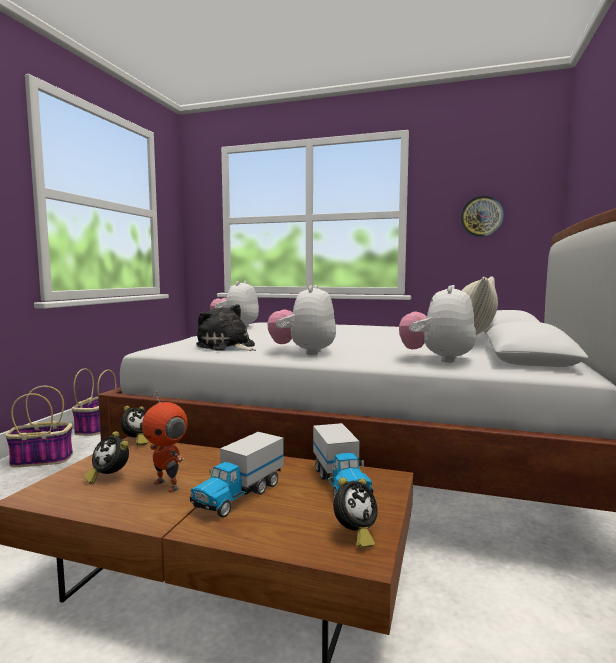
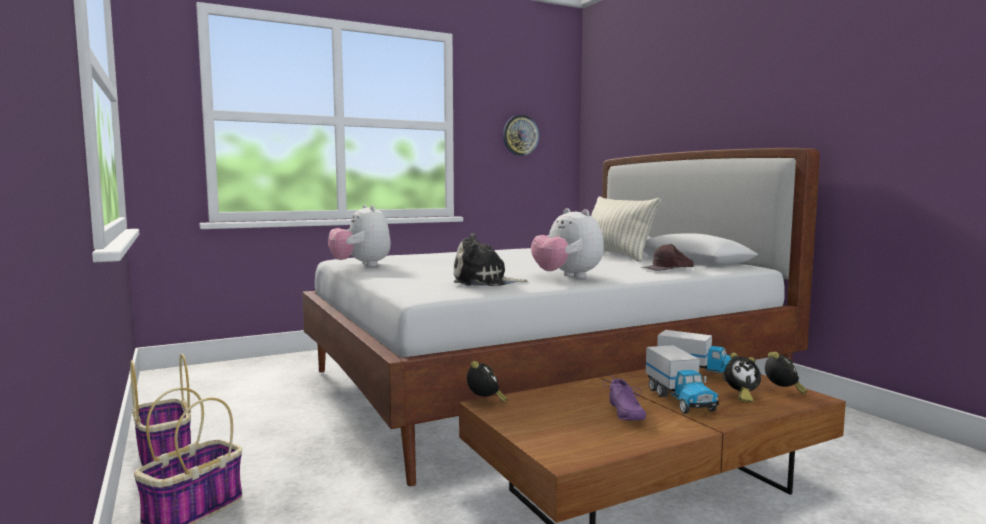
camera: 45 degrees left, 0 degrees up
(109, 477) = (569, 426): alarm clock -> alarm clock (740, 396)
(168, 485) = (623, 412): toy robot -> purple shoe
(437, 359) = (667, 268): plush toy -> brown cap

